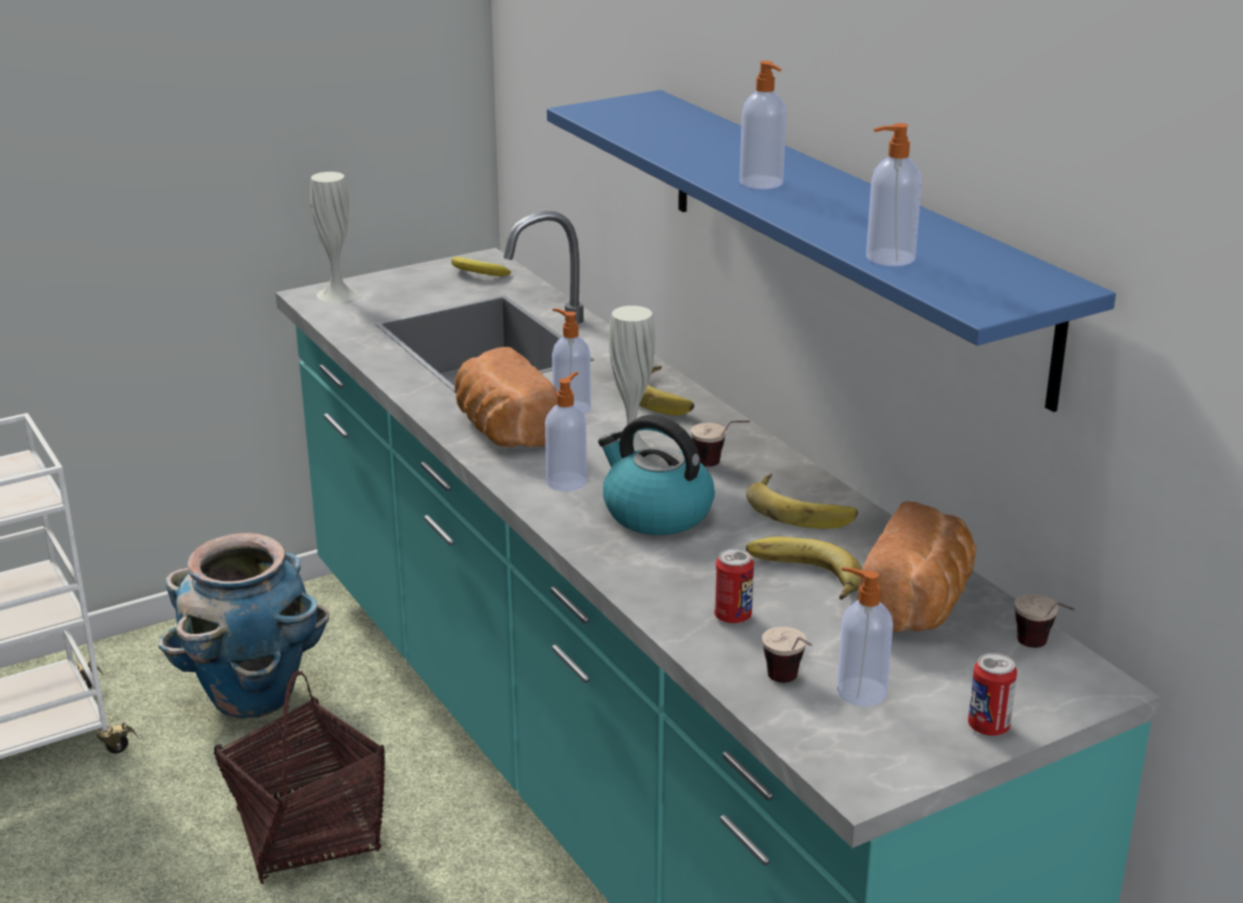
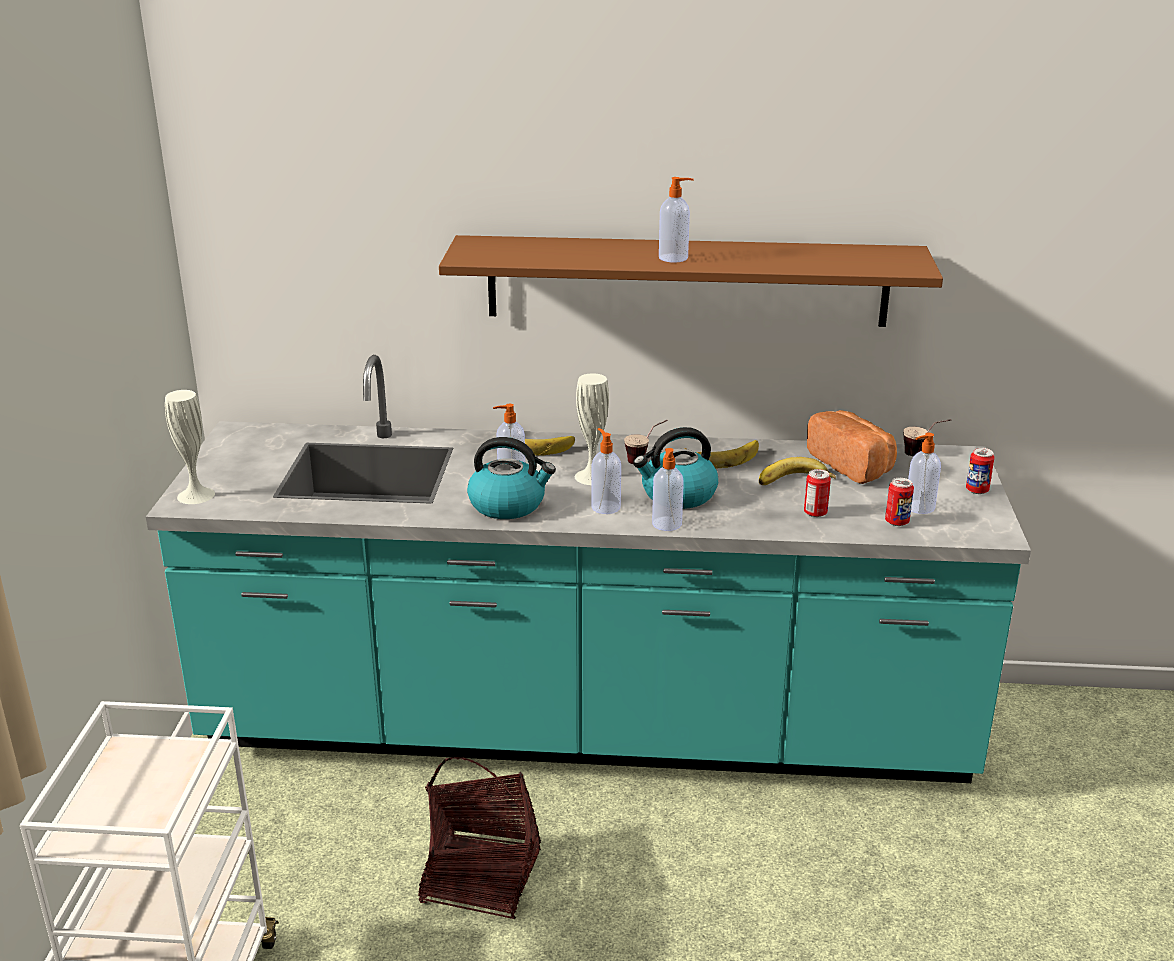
camera: 55 degrees left, 0 degrees up
(253, 696) = (290, 847): planter -> none
(477, 273) = (253, 440): banana -> none
(502, 430) = (508, 504): bread -> kettle
(790, 685) = (896, 522): cup -> can
(847, 236) = (686, 281): blue shelf -> brown shelf
(888, 258) = (829, 266): soap dispenser -> soap dispenser (666, 524)

